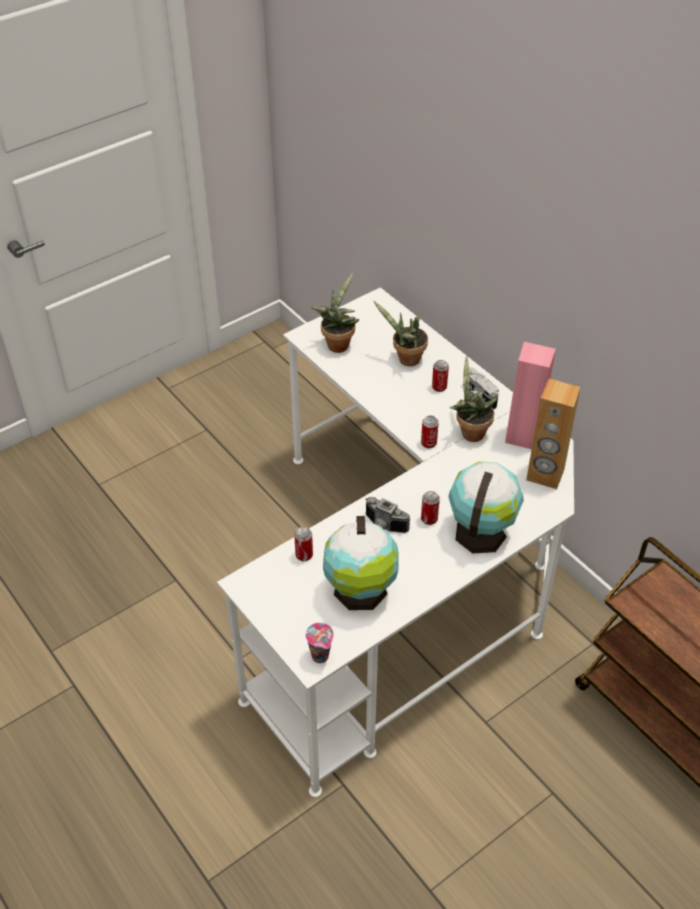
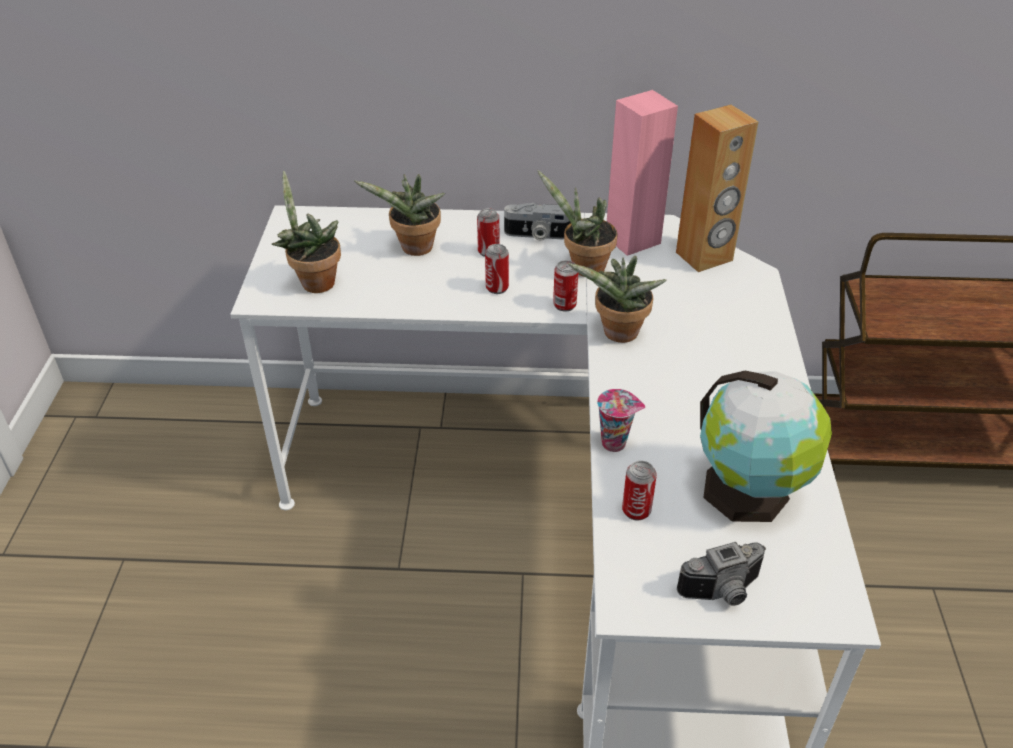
camera: 50 degrees left, 5 degrees down
(321, 657) = (834, 596): cup -> cup (615, 443)
(383, 526) = (658, 412): camera -> camera (724, 593)
(428, 478) = (617, 335): none -> potted plant
(429, 519) = (684, 370): can -> can (497, 288)
(480, 531) = (742, 343): globe -> none

